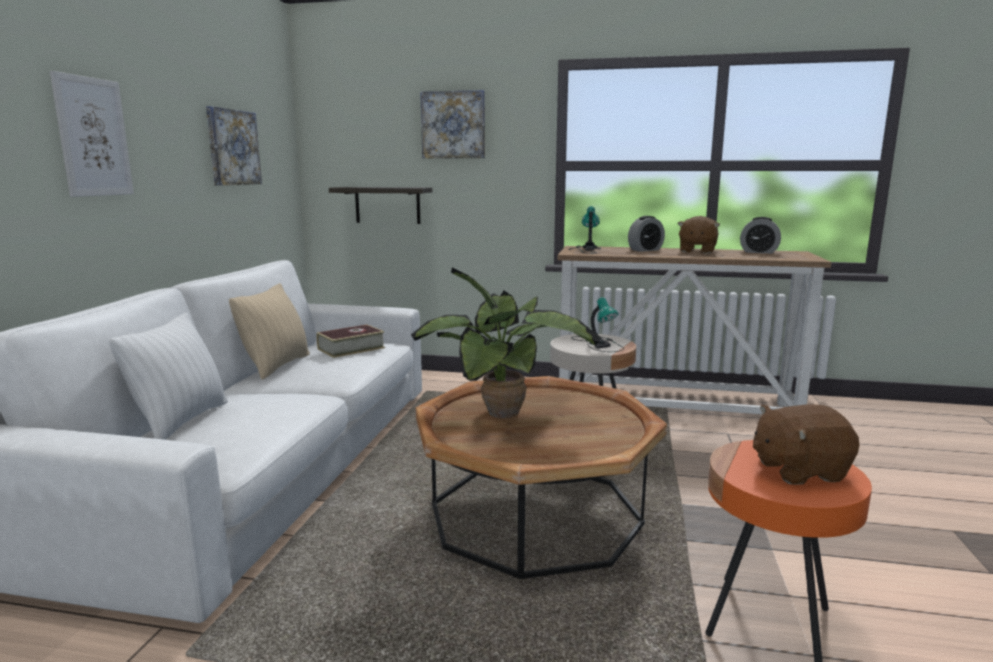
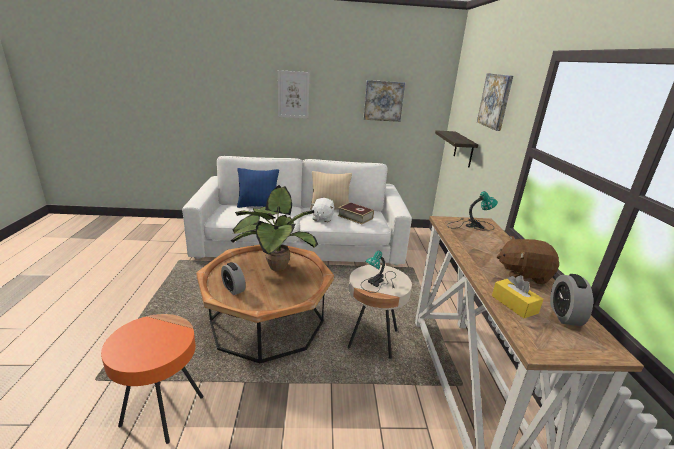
camera: 75 degrees right, 10 degrees up
(181, 421) = (258, 206): white pillow -> blue pillow
(328, 369) = (322, 218): none -> white plush toy
(645, 250) = (498, 248): alarm clock -> alarm clock (233, 289)
(752, 256) = (514, 304): none -> yellow tissue box
(798, 470) = (146, 344): brown plush toy -> none

